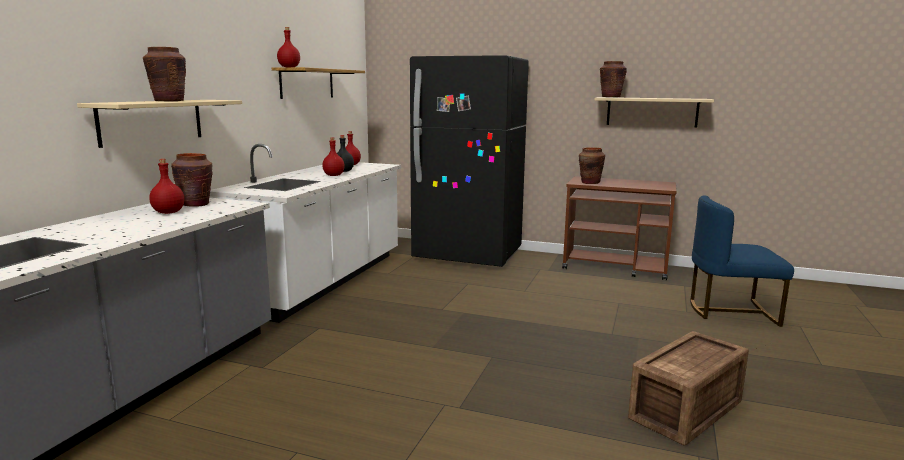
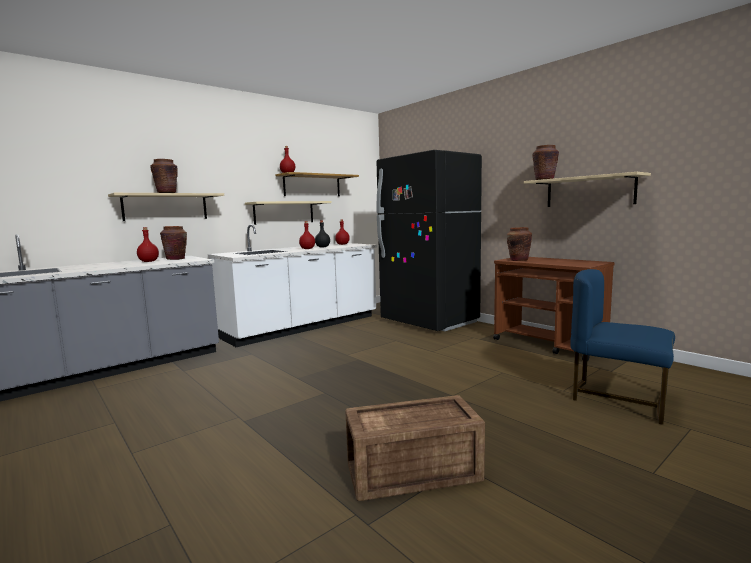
camera: 30 degrees right, 5 degrees down
(281, 123) = (284, 212): none -> beige shelf

